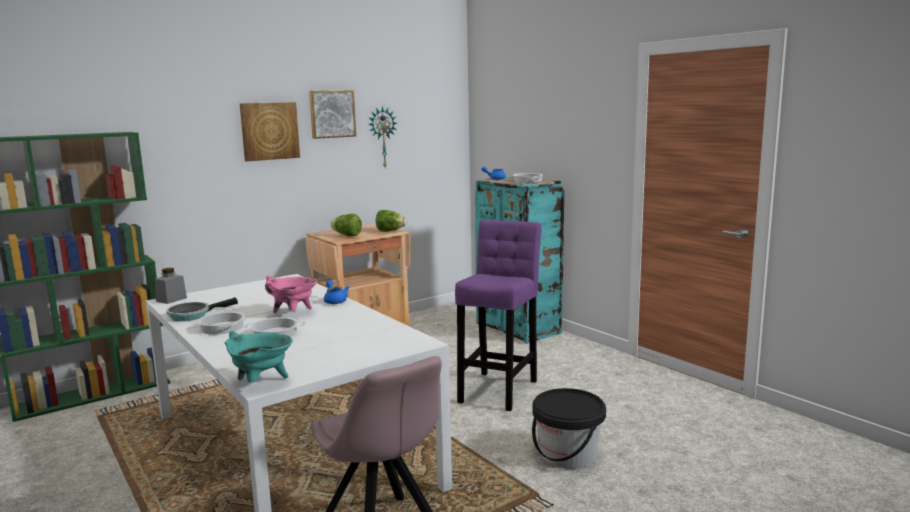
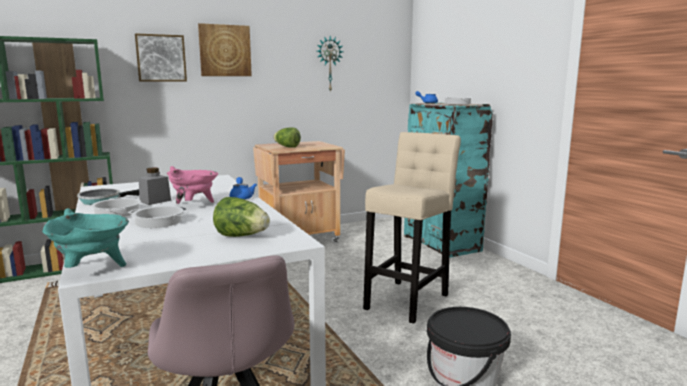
camera: 10 degrees right, 0 degrees up
(171, 299) = (101, 187): grey jar -> grey jar (155, 201)
(332, 114) = (283, 39): picture -> picture (161, 58)
(390, 231) = (327, 146): lettuce -> lettuce (242, 236)
(499, 389) = (408, 299): purple stool -> beige stool

